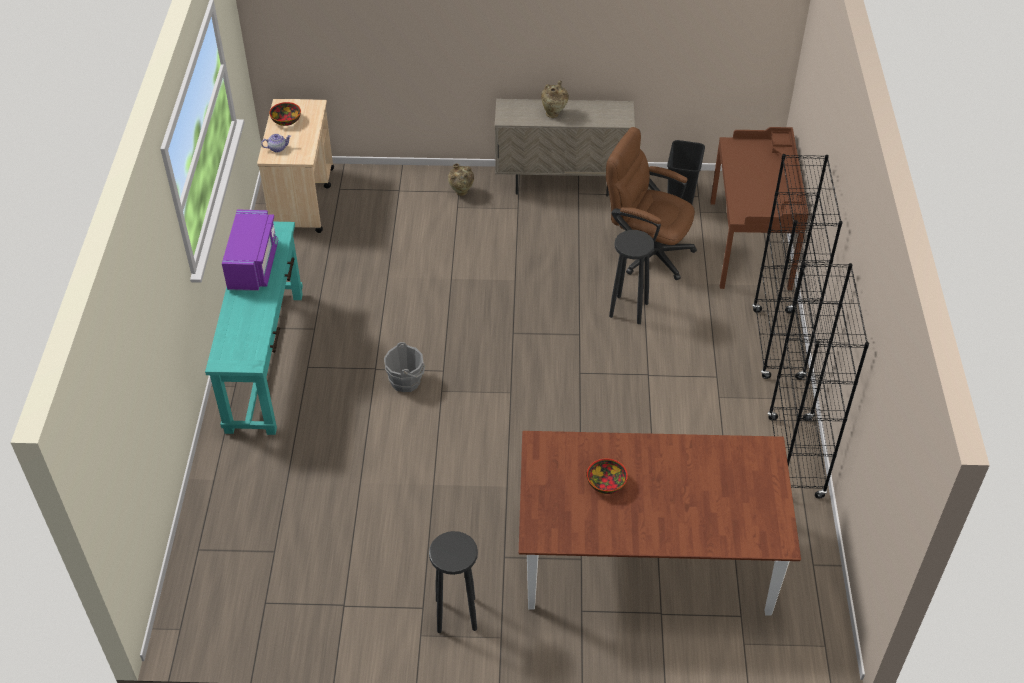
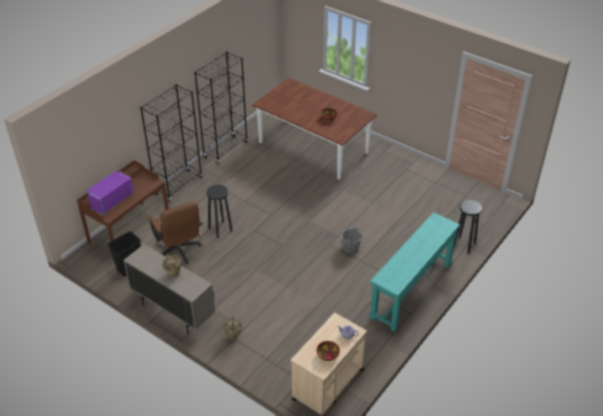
camera: 145 degrees left, 5 degrees down
(253, 265) = (407, 265): purple microwave -> purple microwave (112, 201)
(456, 614) = (395, 162): black stool -> black stool (463, 245)

